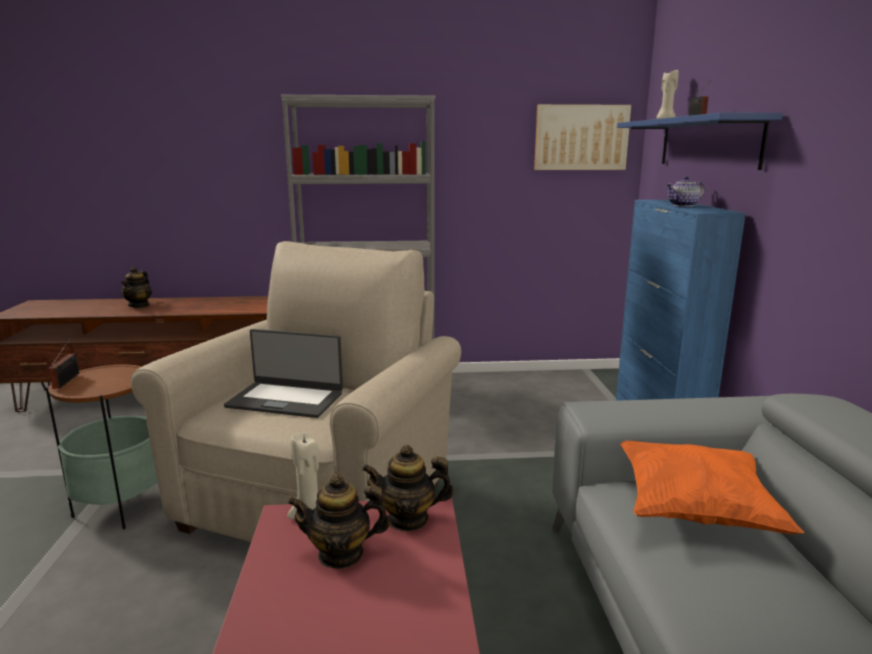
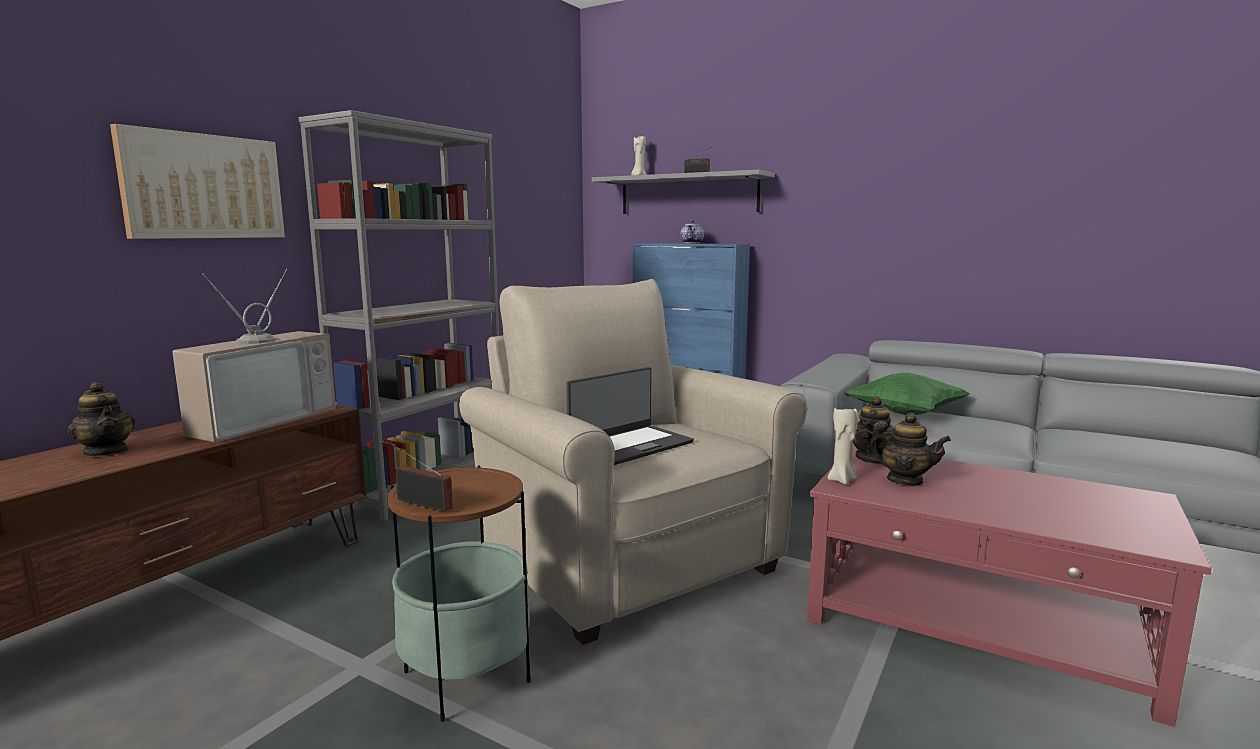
camera: 55 degrees left, 5 degrees down
(218, 306) = (260, 420): none -> television
(341, 554) = (904, 480): teapot -> teapot turned 90 degrees counterclockwise
(581, 137) = (548, 190): picture -> picture (203, 186)
(694, 511) = (904, 413): orange pillow -> green pillow
(708, 142) = (688, 194): blue shelf -> grey shelf

